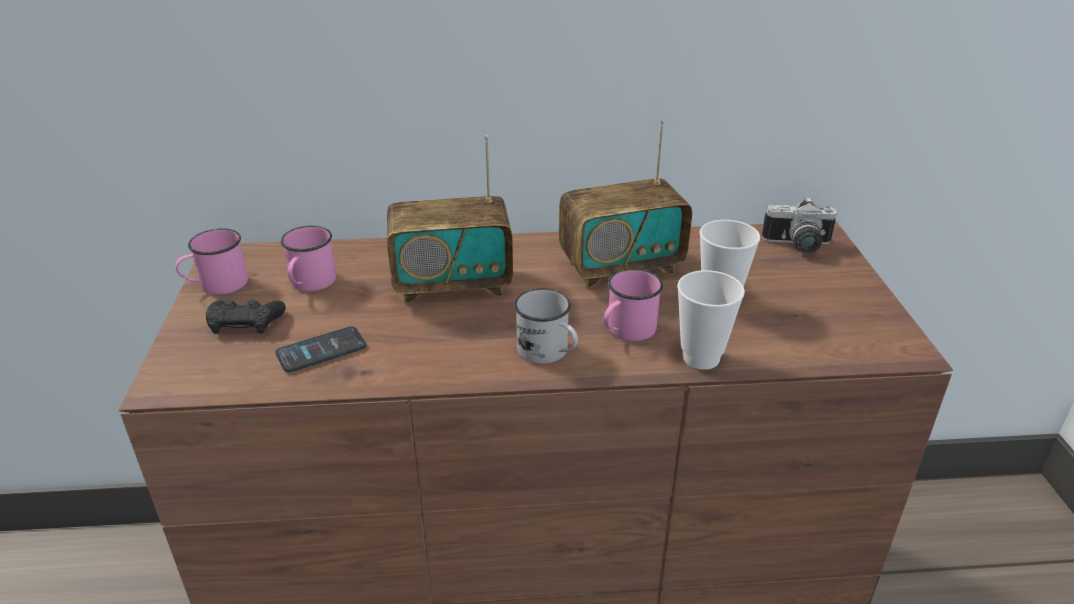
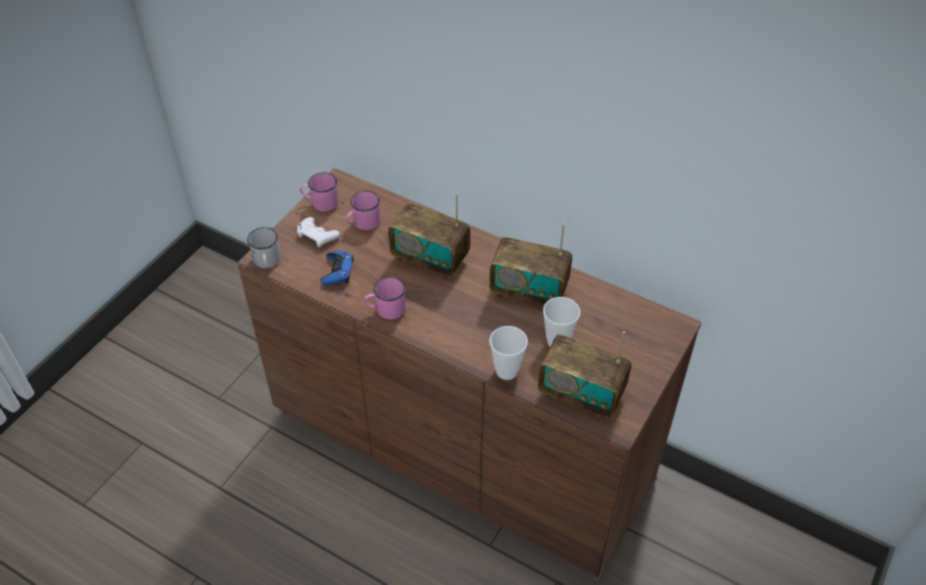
camera: 35 degrees right, 15 degrees up
(245, 323) = (317, 235): black game controller -> white game controller
(321, 350) = (337, 271): phone -> blue game controller
(548, 353) = (437, 328): white mug -> white mug (267, 262)
(626, 331) = (487, 335): pink mug -> pink mug (386, 309)
(798, 246) = (650, 328): camera -> none
(820, 340) = (581, 394): none -> radio

